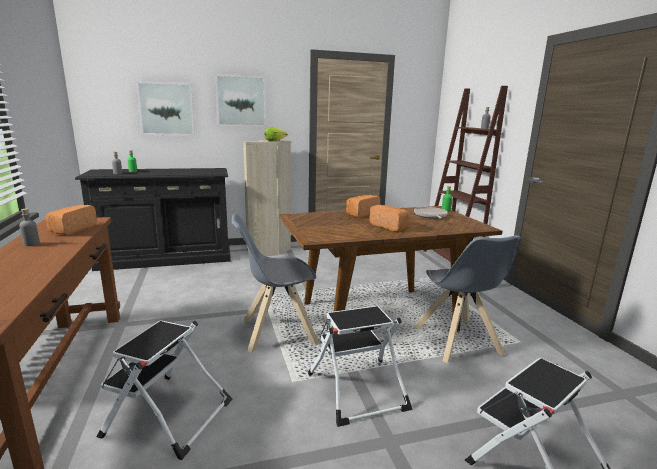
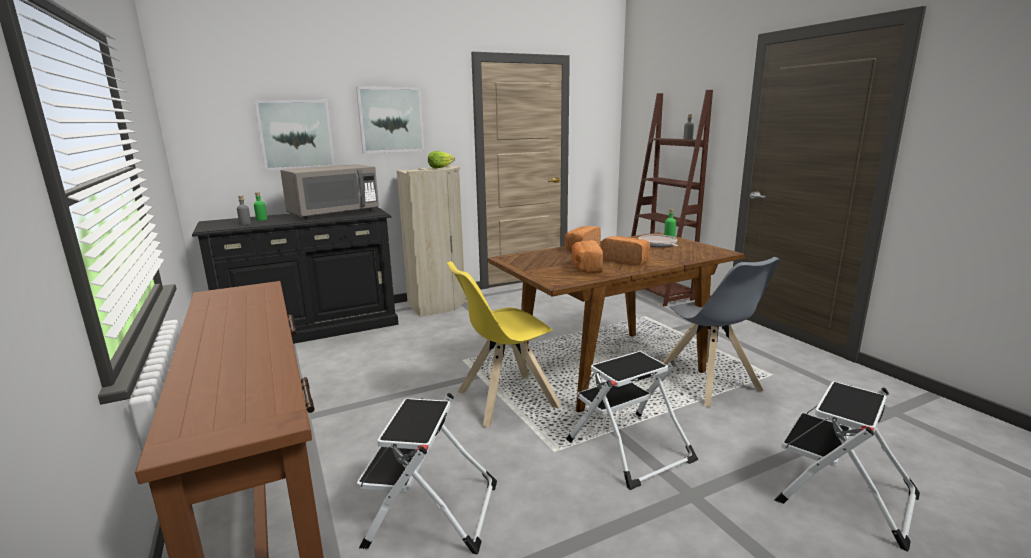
camera: 10 degrees left, 0 degrees up
(31, 244) = (217, 323): grey bottle -> none
(72, 229) = (249, 301): bread -> bread (585, 268)
(187, 171) = (334, 213): none -> grey microwave
(276, 332) = (504, 400): grey chair -> yellow chair

